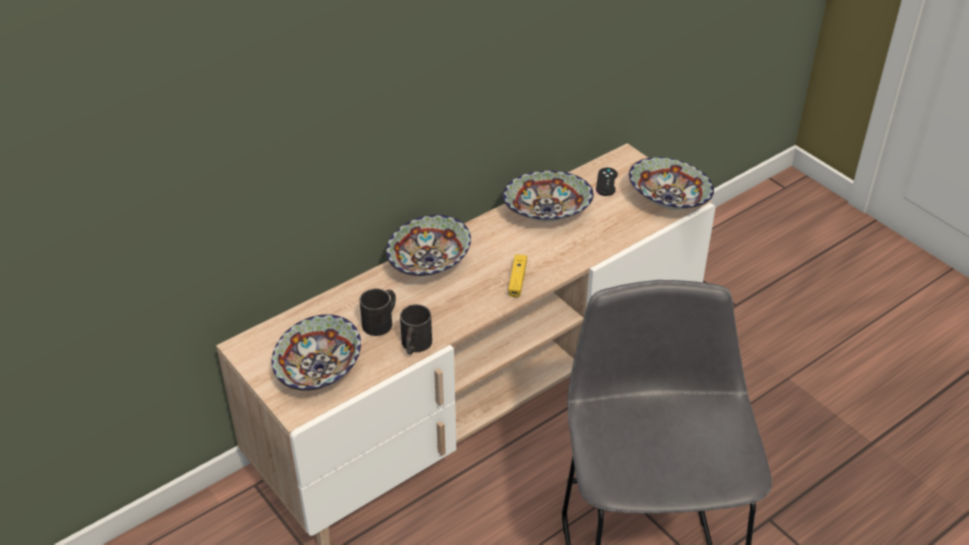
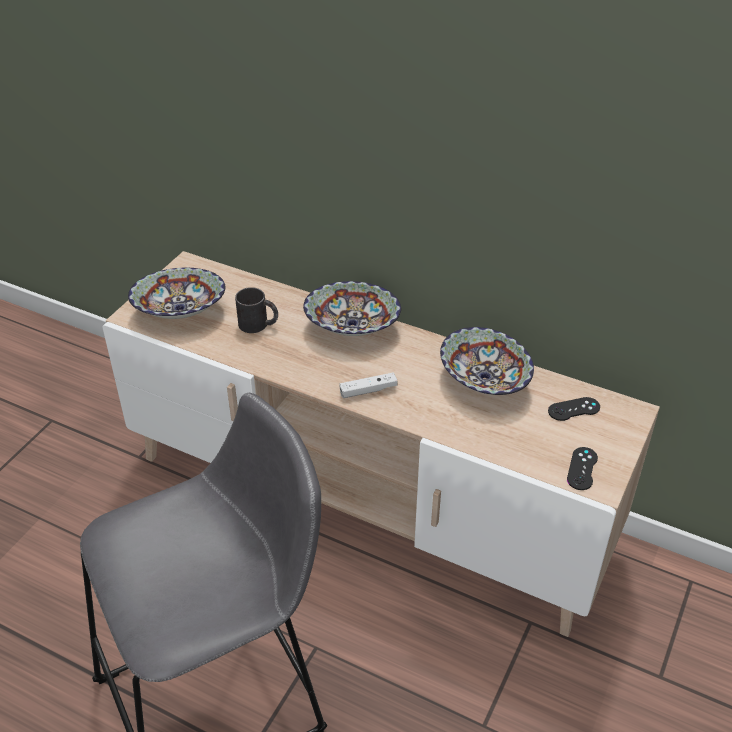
camera: 65 degrees right, 0 degrees up
(415, 346) = (239, 354): black mug -> none
(517, 280) = (368, 390): yellow game controller -> white game controller
(667, 201) = (582, 468): bowl -> black game controller

